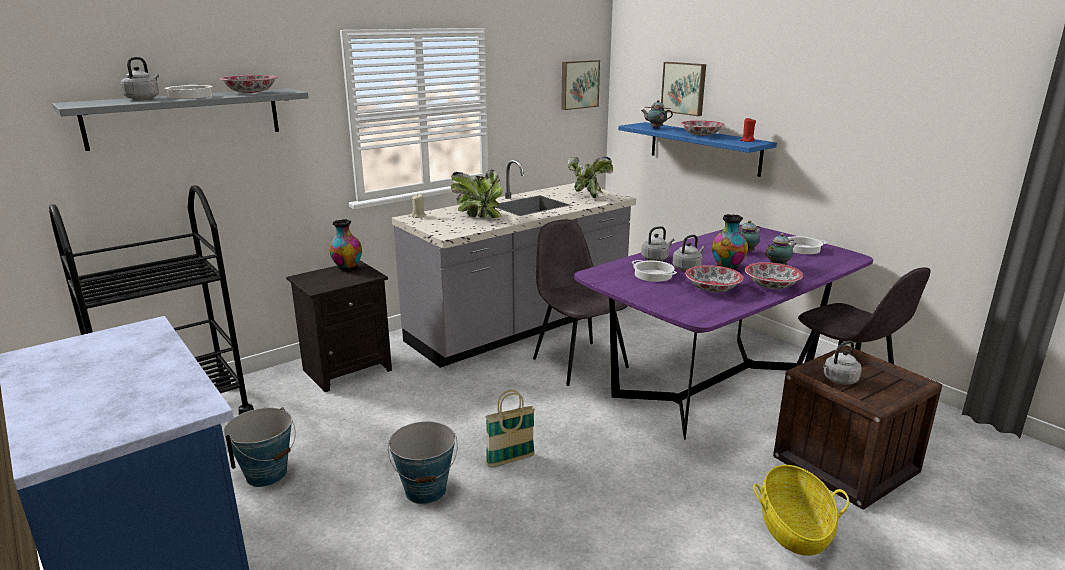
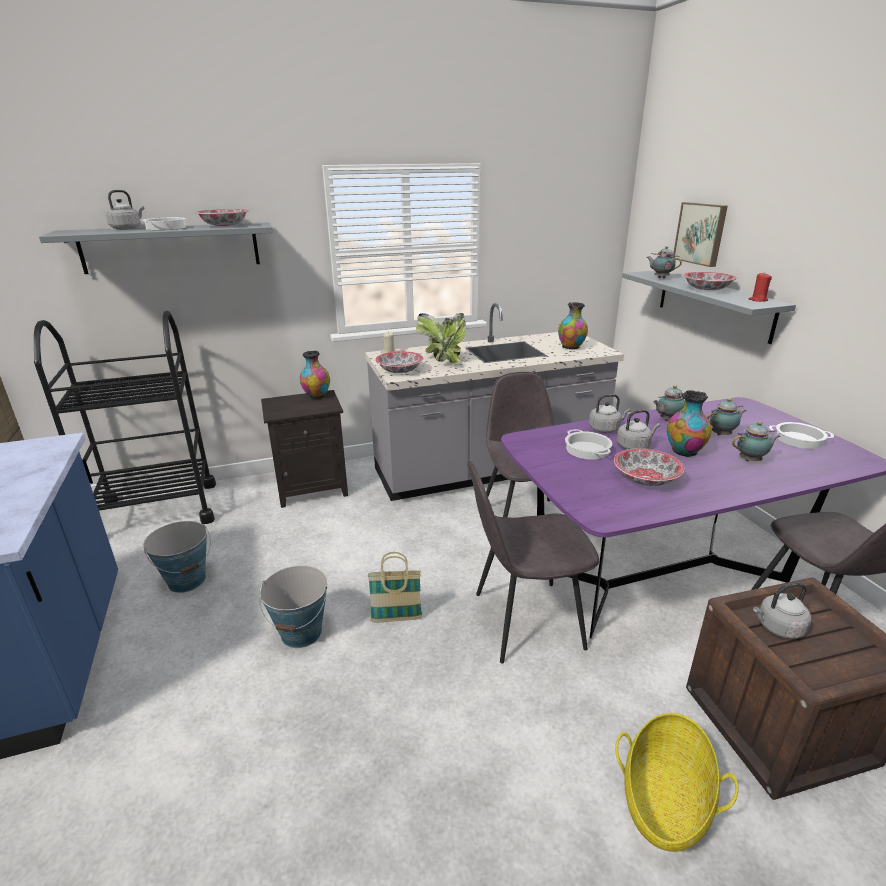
camera: 20 degrees right, 5 degrees up
(578, 84) = (590, 226): picture -> none
(587, 197) = (571, 347): potted plant -> vase
(624, 438) = (524, 620): none -> grey chair
(699, 247) = (667, 420): none -> teapot
(704, 148) = (713, 304): blue shelf -> grey shelf
(771, 285) = (724, 486): bowl -> bowl (399, 370)

